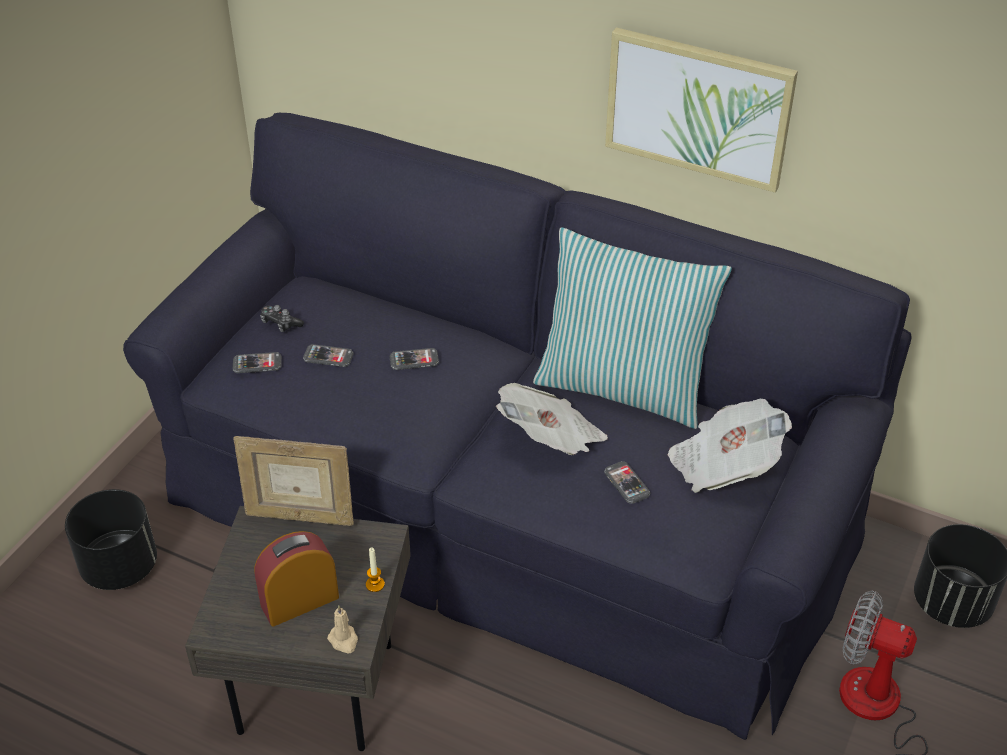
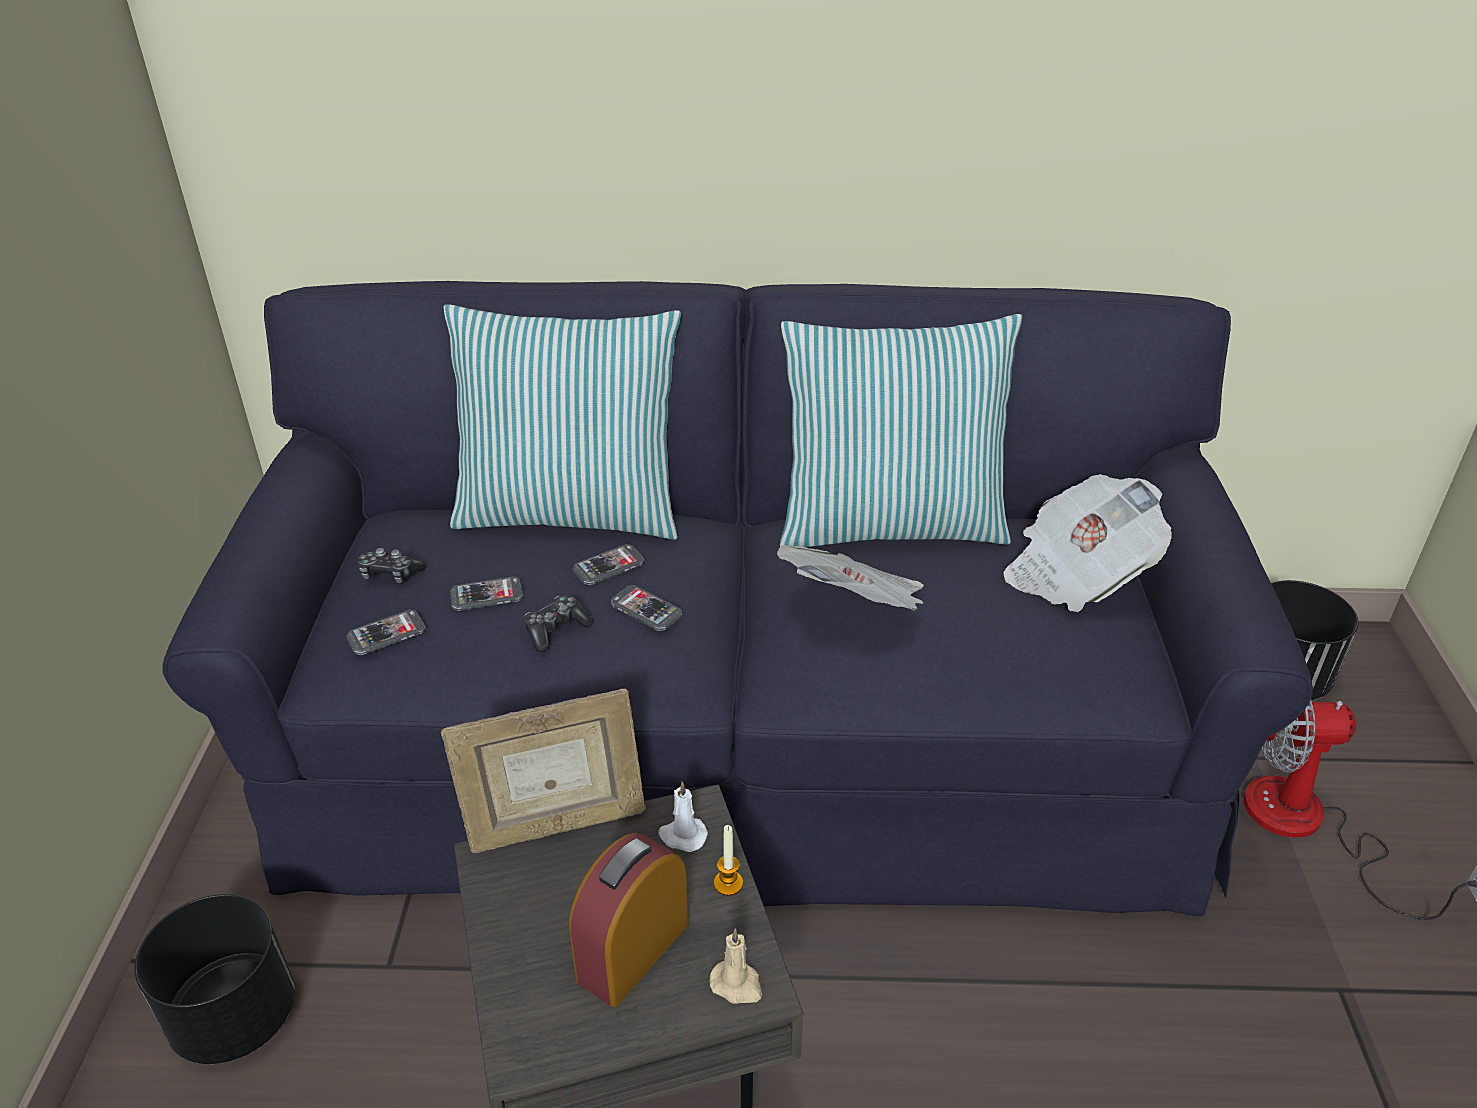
camera: 25 degrees left, 5 degrees down
(355, 393) = (556, 630): none -> game controller
(366, 548) = (682, 836): none -> white candle
(417, 312) = (571, 511): none -> pillow
(626, 484) = (986, 629): phone -> phone (646, 610)
(698, 108) = (912, 128): picture -> none

